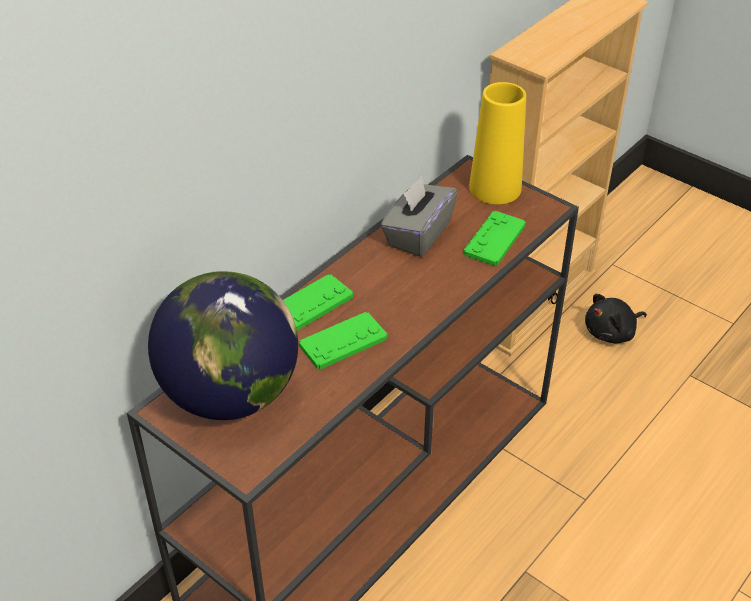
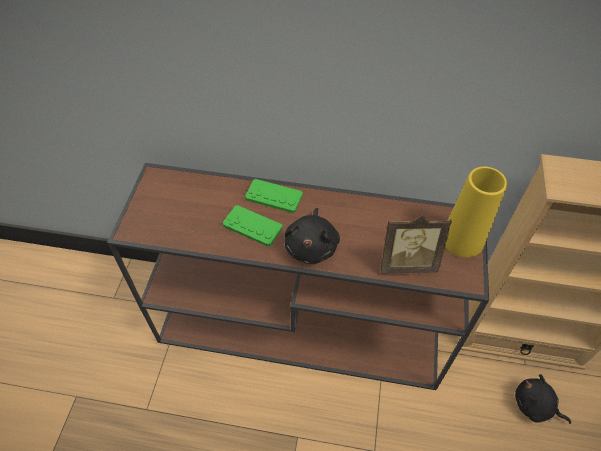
camera: 60 degrees right, 10 degrees up
(231, 394) = (181, 197): globe -> none
(415, 302) = (312, 246): none -> black plush toy
(417, 235) = (377, 218): grey tissue box -> none
(494, 239) = (406, 263): green game controller -> picture frame

